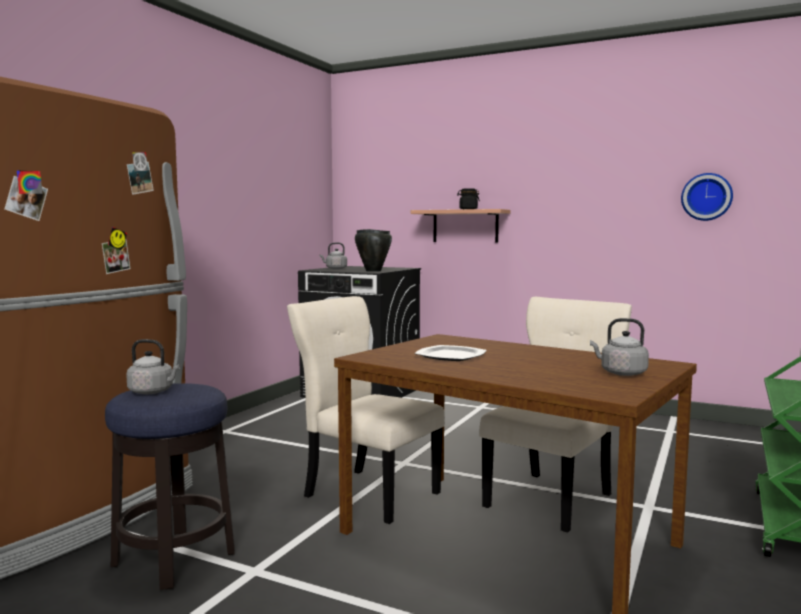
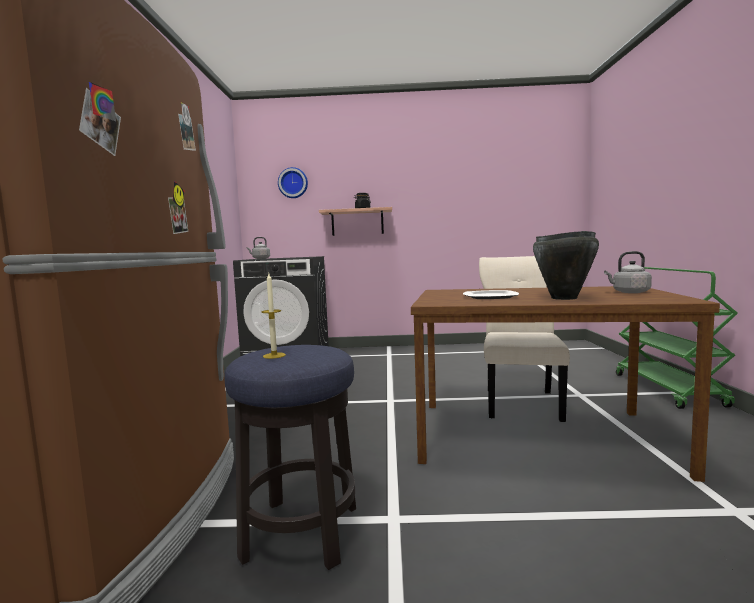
camera: 25 degrees left, 0 degrees up
(153, 392) = (274, 355): grey kettle -> candle
(368, 493) = (396, 428): beige chair -> none
(373, 271) = (299, 257): black cooking pot -> black cooking pot (563, 298)
(706, 197) = (522, 197): wall clock -> wall clock (293, 183)

